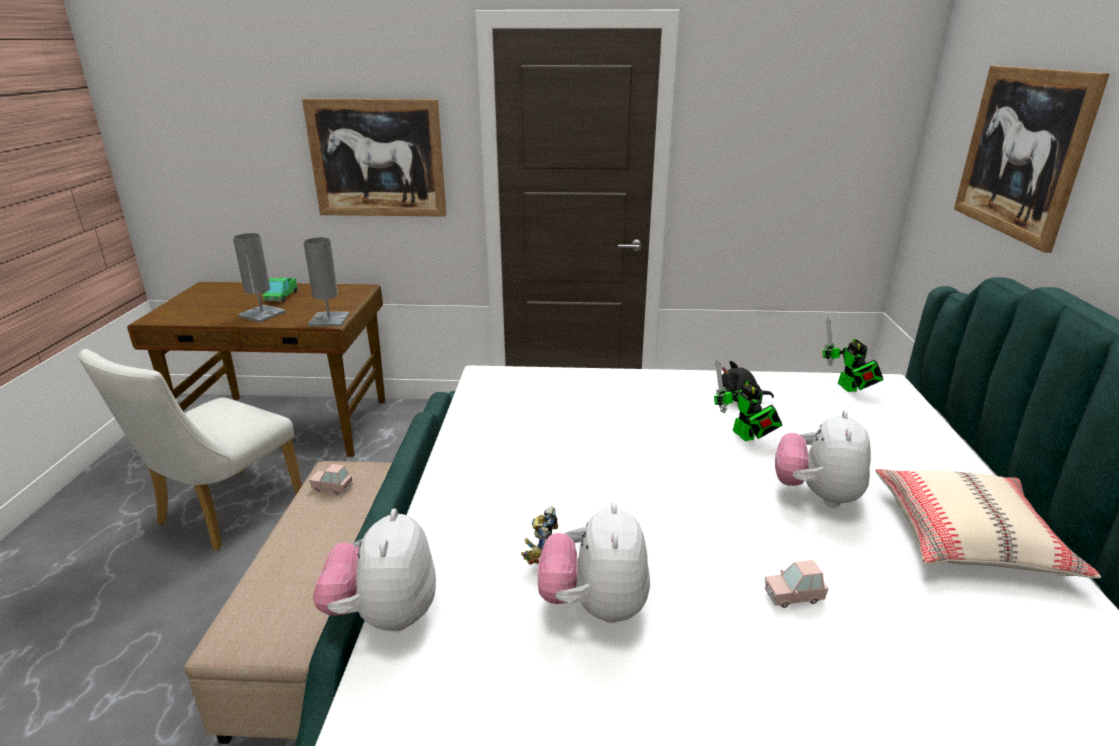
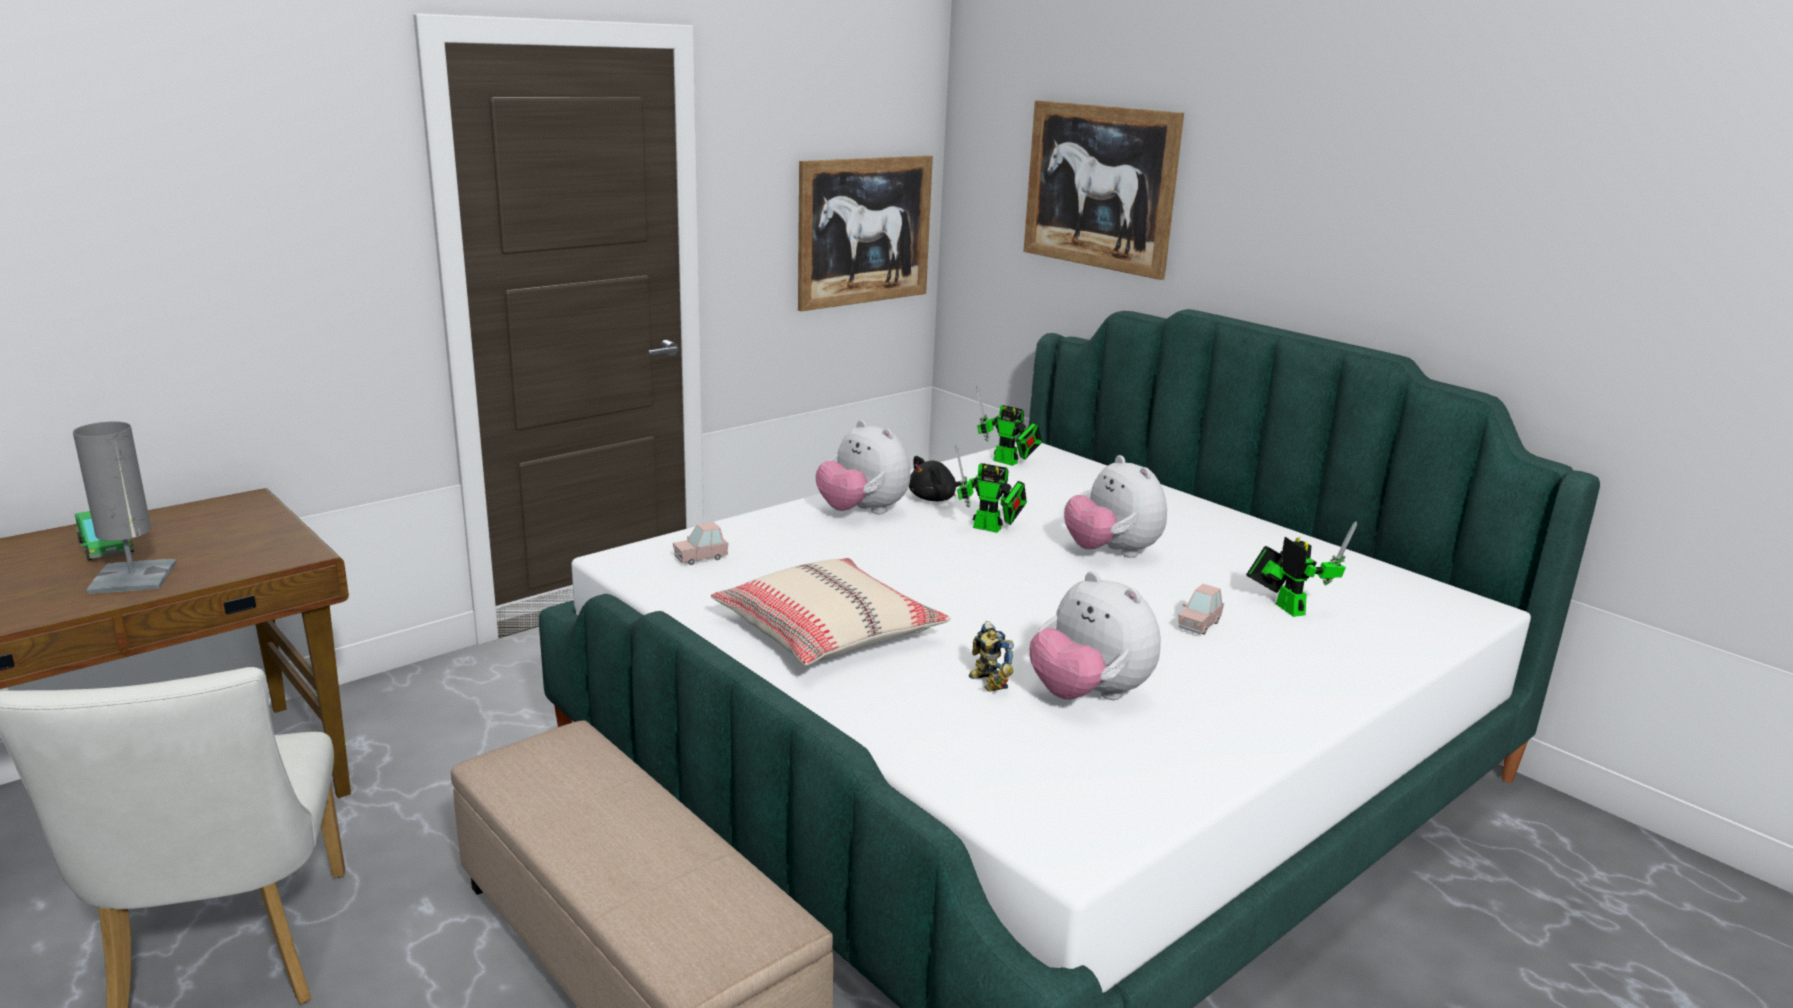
camera: 45 degrees left, 5 degrees down
(329, 320) = (292, 552): grey table lamp -> none
(332, 488) = (539, 780): pink toy car -> pink toy car (700, 558)
(377, 159) = (250, 261): picture -> picture (864, 231)
(384, 615) = (940, 788): plush toy -> plush toy (862, 512)
(919, 625) = (1286, 607): none -> toy robot
(969, 537) = (1238, 542): beige pillow -> beige pillow (828, 632)

